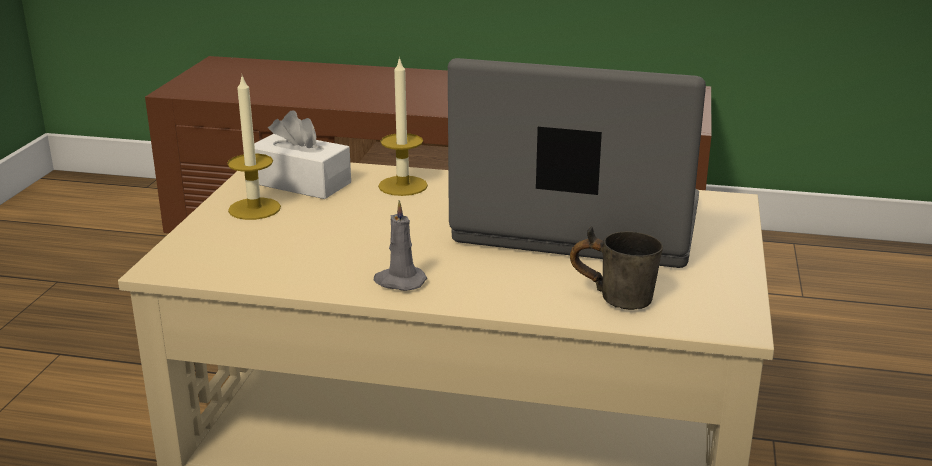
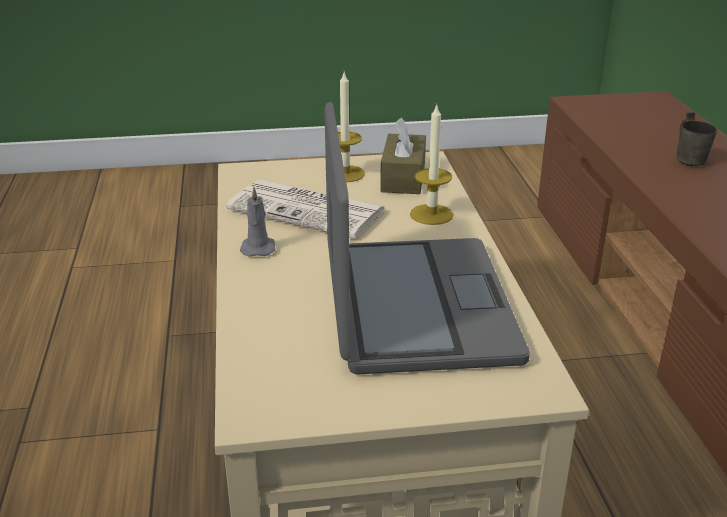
camera: 70 degrees right, 5 degrees up
(301, 183) = (403, 177): white tissue box -> brown tissue box
(330, 241) = (309, 210): none -> newspaper
(616, 296) = (278, 345): grey mug -> grey mug (691, 159)

